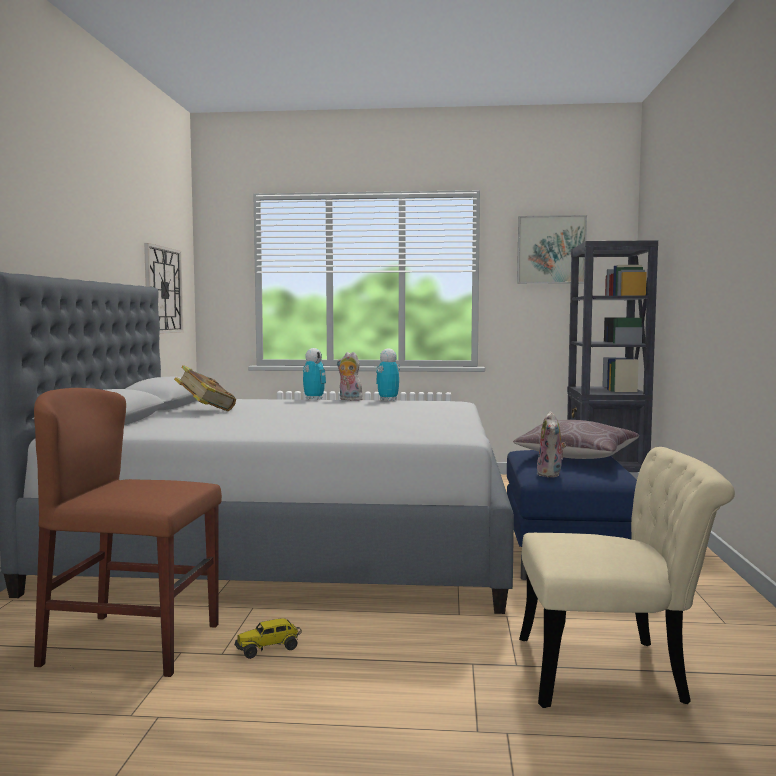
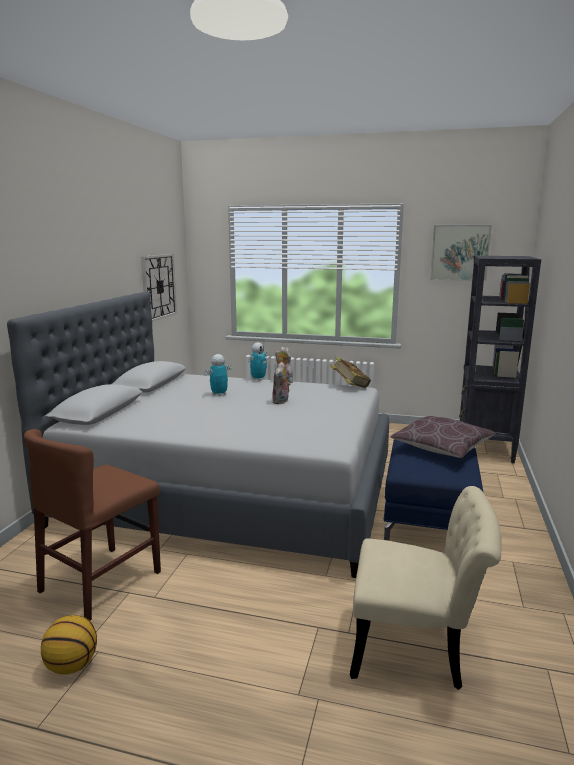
camera: 10 degrees right, 10 degrees up
(122, 735) = (72, 665): none -> basketball
(133, 644) = (101, 581): brown chair -> brown chair turned 75 degrees counterclockwise
(205, 411) = (173, 395): book -> book (349, 387)
(268, 649) = (185, 596): toy truck -> none
(388, 400) = (311, 383): toy robot -> toy robot (219, 394)
(551, 474) = (411, 470): plush toy -> plush toy (281, 401)

